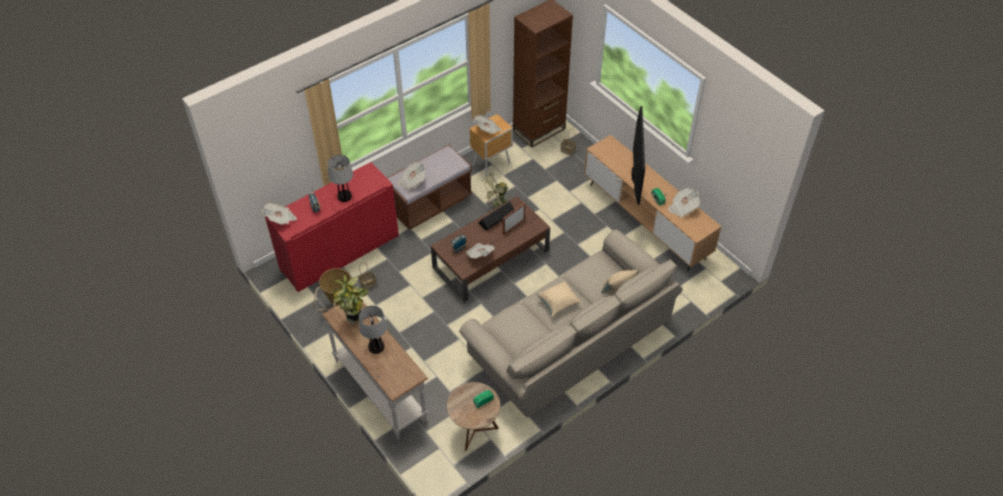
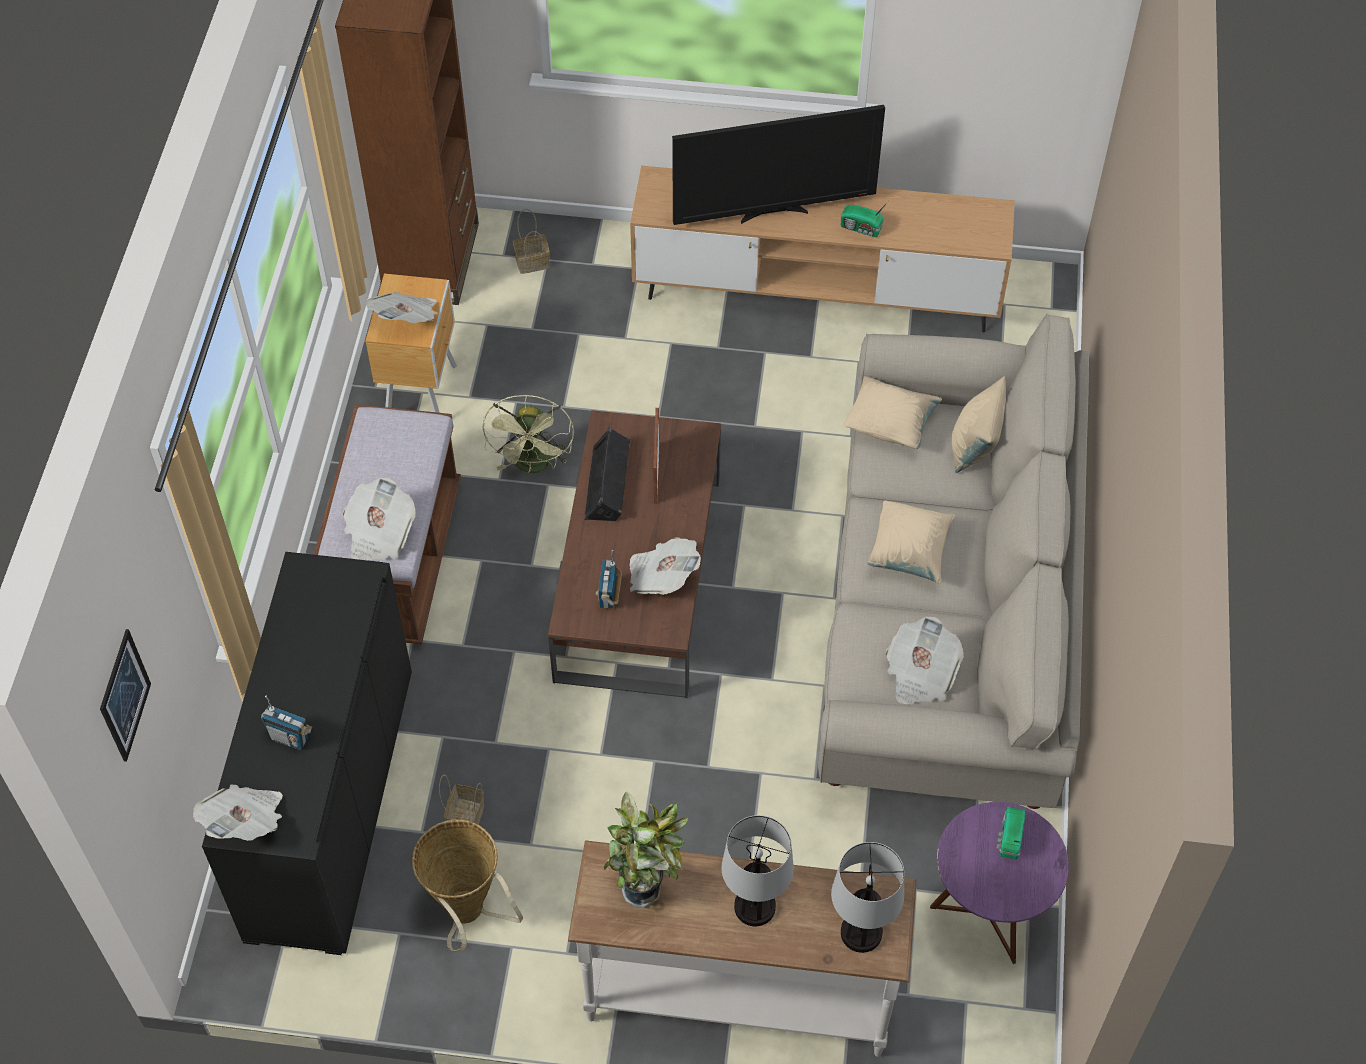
camera: 45 degrees left, 5 degrees up
(259, 149) = (124, 695): none -> picture
(340, 252) = (331, 803): red cabinet -> black cabinet
(344, 196) = (321, 665): table lamp -> table lamp (860, 933)
(474, 431) = (987, 915): brown side table -> purple side table
(598, 264) = (890, 425): none -> beige pillow
(635, 175) = (773, 212): television -> television turned 120 degrees clockwise
(682, 208) = (918, 214): newspaper -> newspaper (920, 674)

